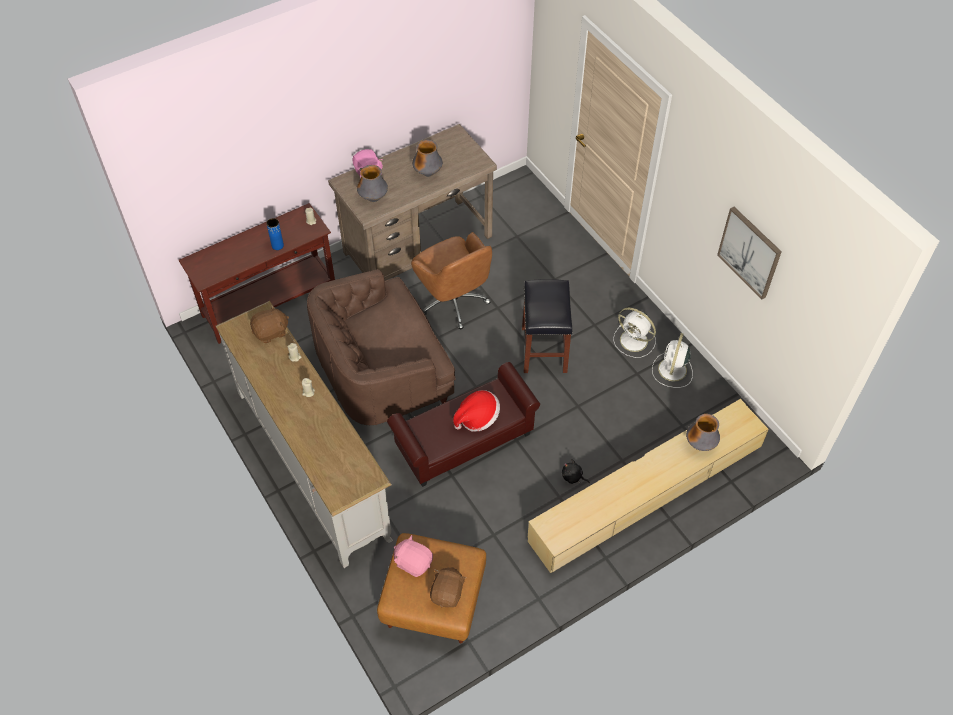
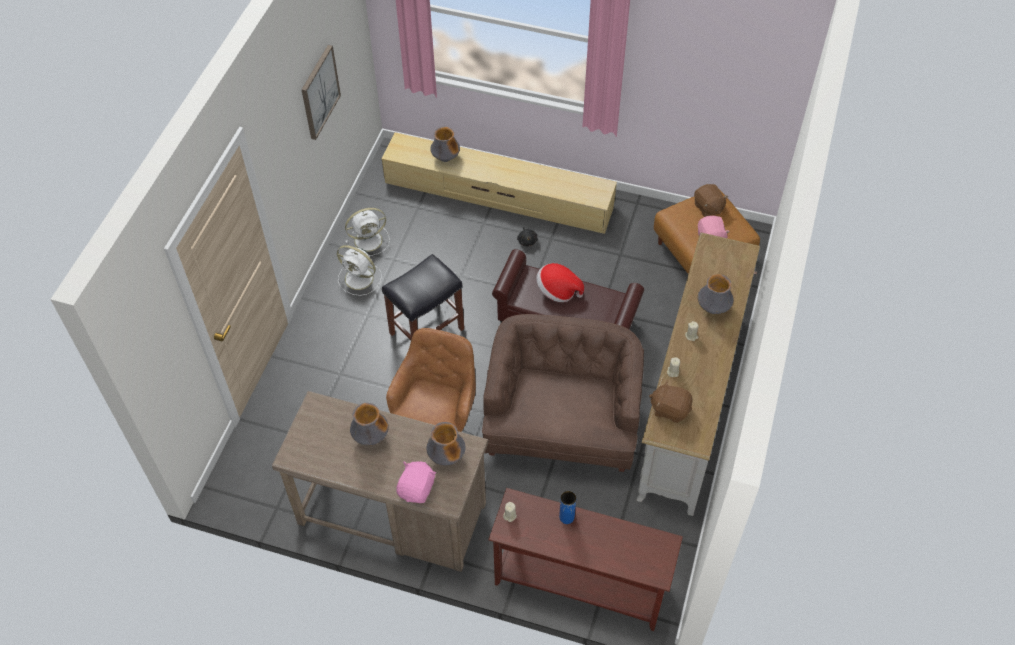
camera: 130 degrees left, 0 degrees up
(314, 426) = (713, 309): none -> vase
(383, 373) = (561, 424): brown armchair -> brown armchair turned 105 degrees counterclockwise
(447, 593) = (708, 207): brown plush toy -> brown plush toy turned 90 degrees counterclockwise
(635, 341) = (360, 279): white fan -> white fan turned 120 degrees clockwise

